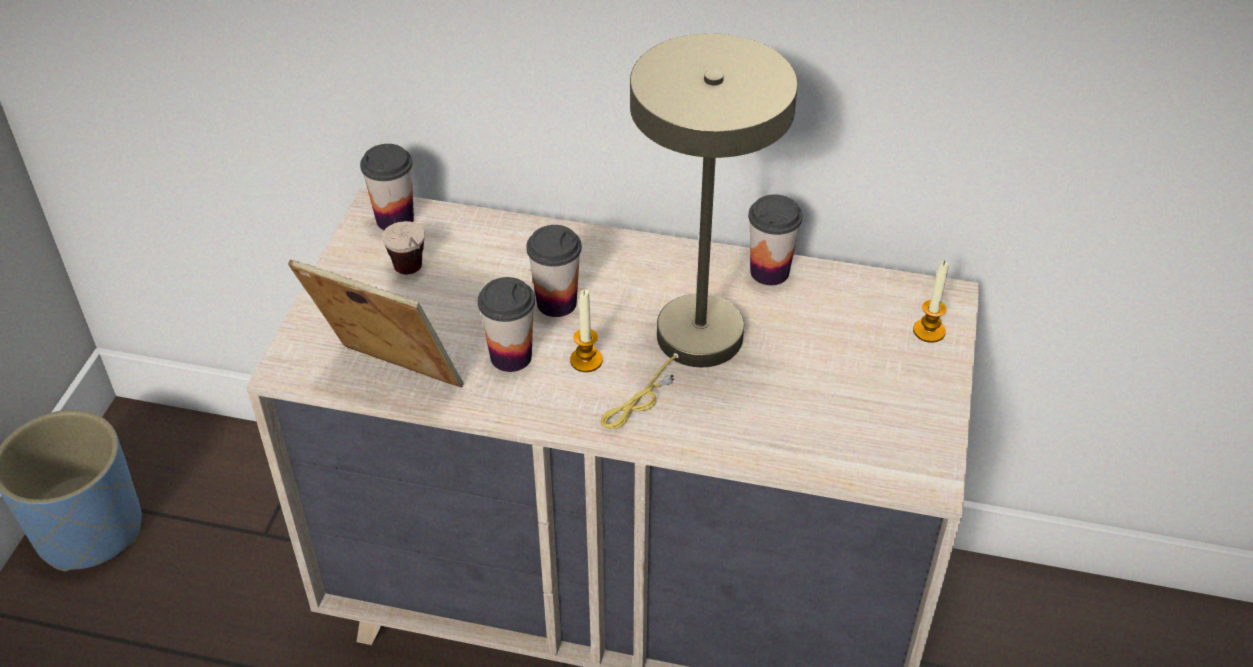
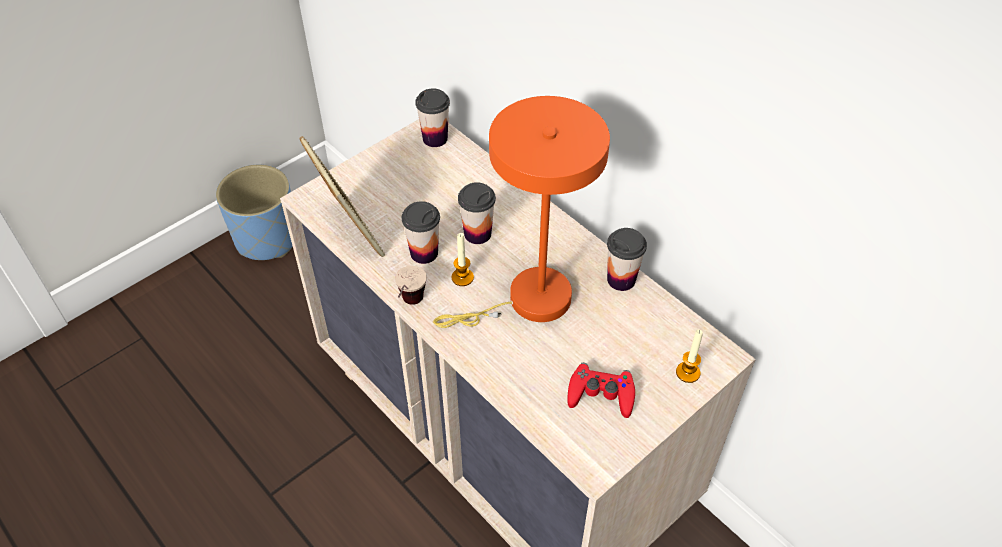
camera: 35 degrees right, 5 degrees up
(413, 276) = (415, 178): cup -> cup (410, 307)
(691, 347) = (529, 302): beige table lamp -> orange table lamp
(863, 402) = (601, 394): none -> red game controller

